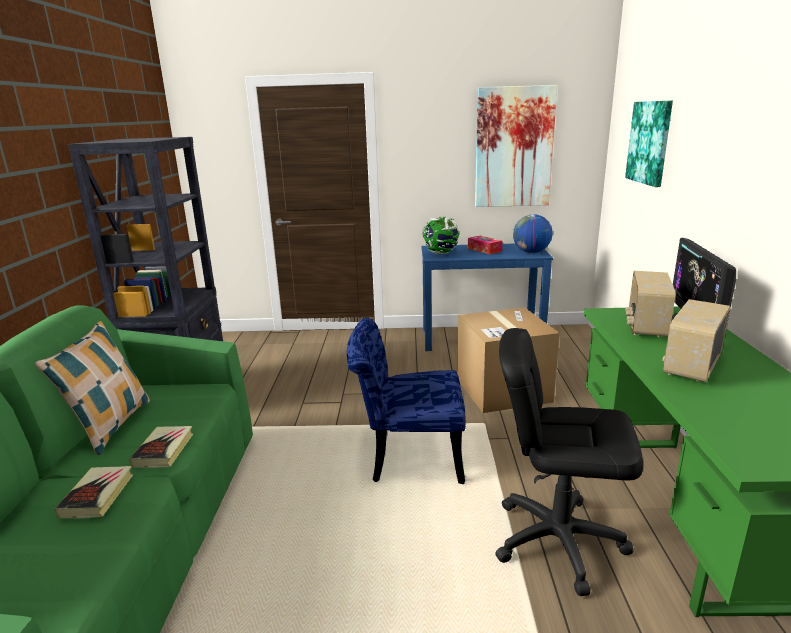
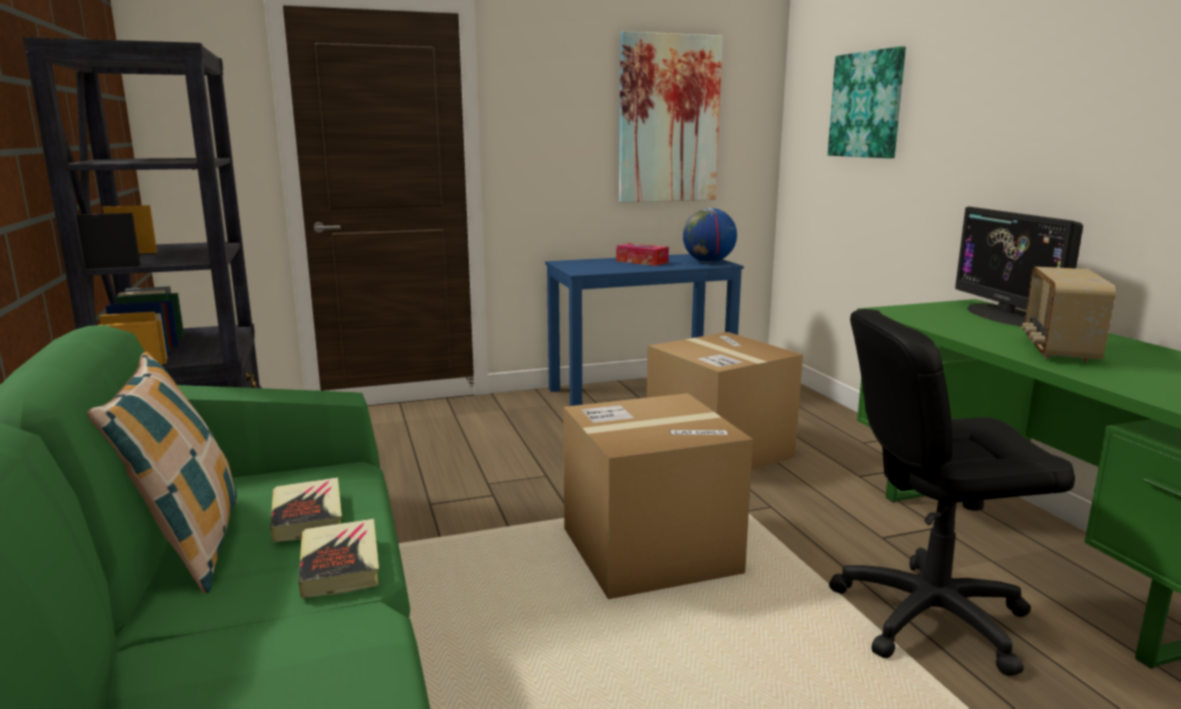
camera: 20 degrees left, 5 degrees down
(97, 495) = (272, 652): book -> book (307, 516)
(407, 457) = (649, 551): blue chair -> cardboard box
(441, 253) = (586, 267): globe -> none
(645, 326) = (953, 319): radio -> none

